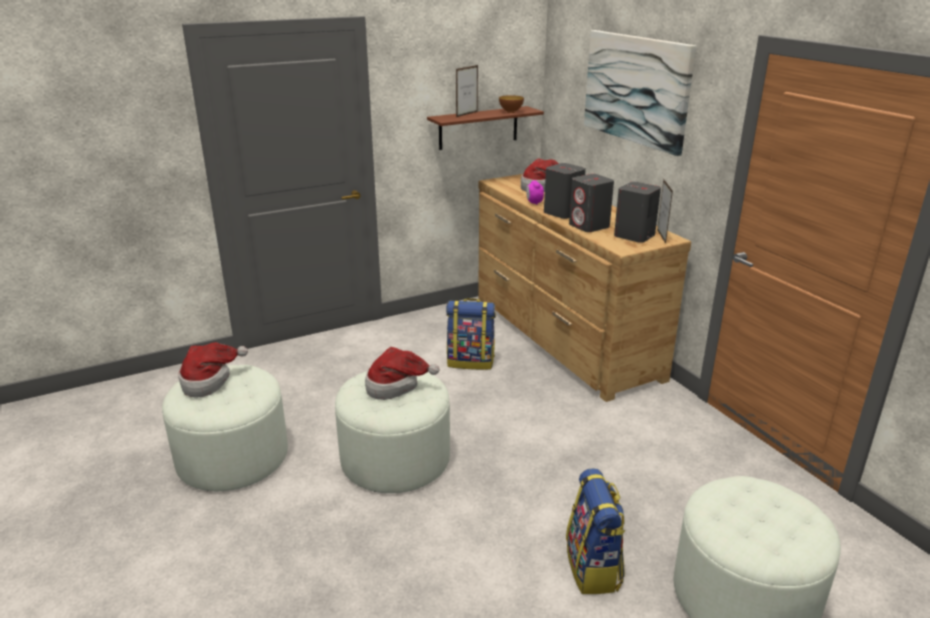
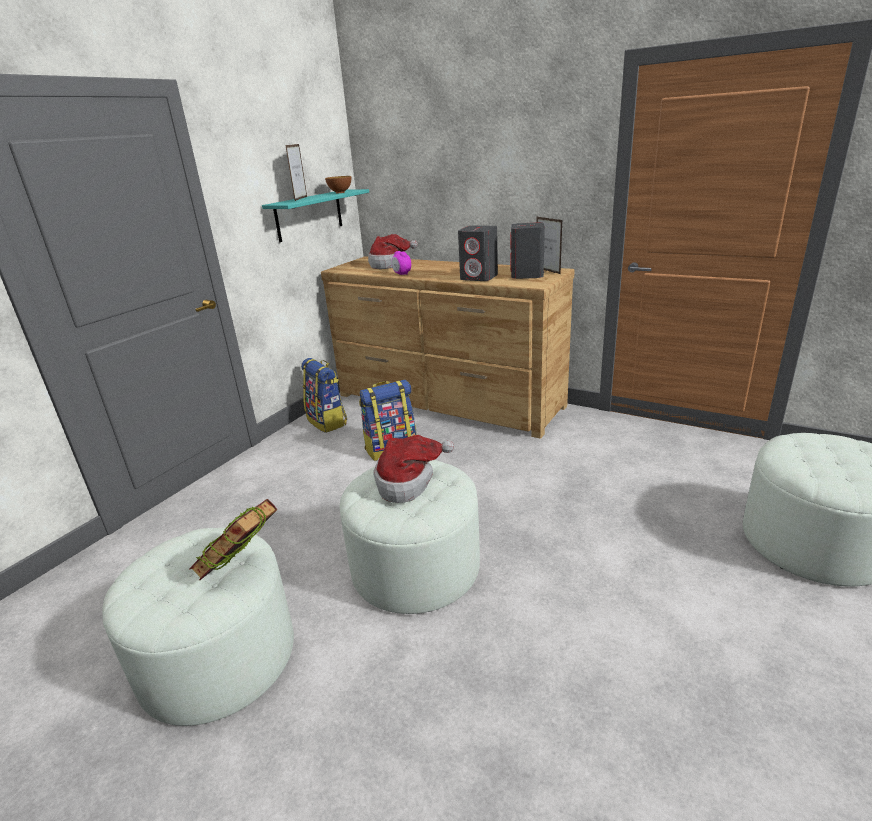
camera: 30 degrees left, 0 degrees up
(208, 381) = (162, 570): hat -> none
(247, 399) = (243, 568): none -> book
(478, 128) = (309, 215): brown shelf -> turquoise shelf
(563, 213) = (440, 274): grey speaker -> none
(594, 568) = (696, 578): backpack -> backpack (327, 422)
(636, 89) = (479, 141): picture -> none

